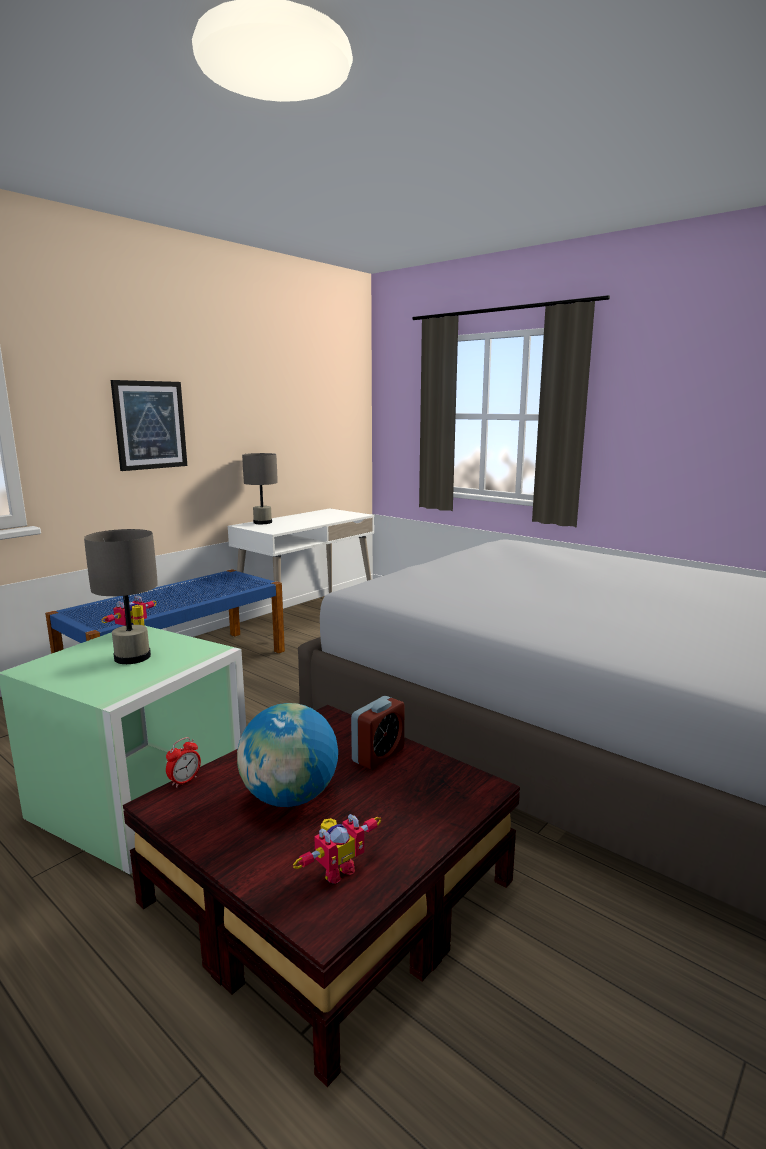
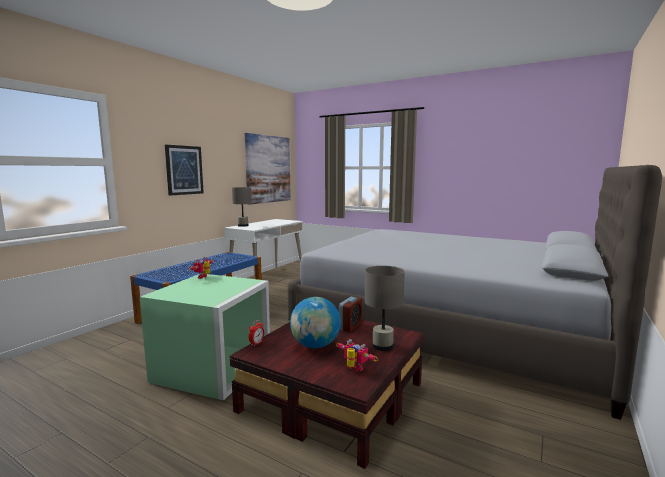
camera: 10 degrees left, 5 degrees down
(132, 658) = (211, 287): grey table lamp -> grey table lamp (383, 346)
(316, 419) = (268, 169): none -> picture
(336, 869) = (354, 369): toy robot -> toy robot turned 90 degrees counterclockwise

